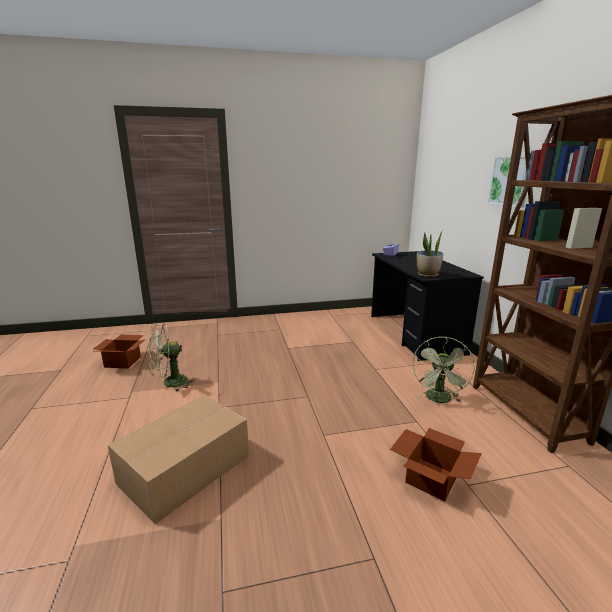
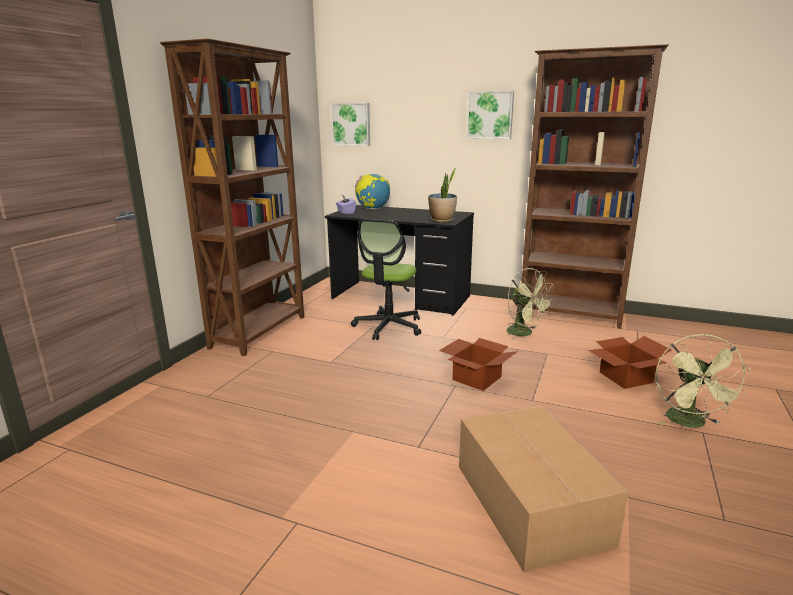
camera: 55 degrees left, 0 degrees up
(124, 361) = (148, 509): cardboard box -> cardboard box (476, 377)
(170, 383) = (303, 472): green fan -> green fan (690, 423)
(298, 318) = (260, 332): none -> brown bookcase
(360, 346) = (388, 326): none -> office chair
(416, 256) = (373, 209): none -> globe
(428, 185) = (351, 124): none -> picture

